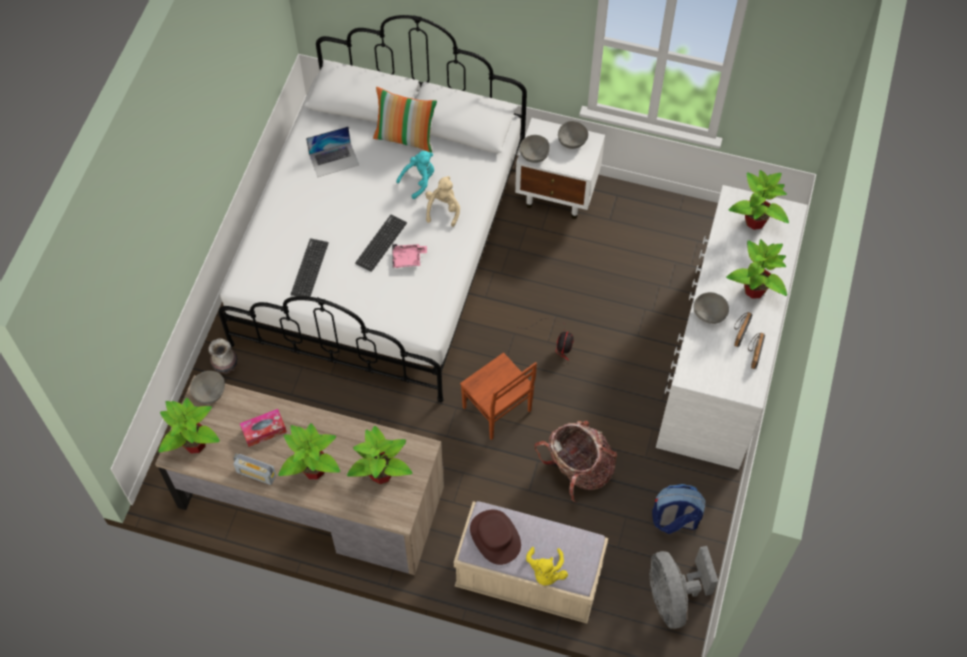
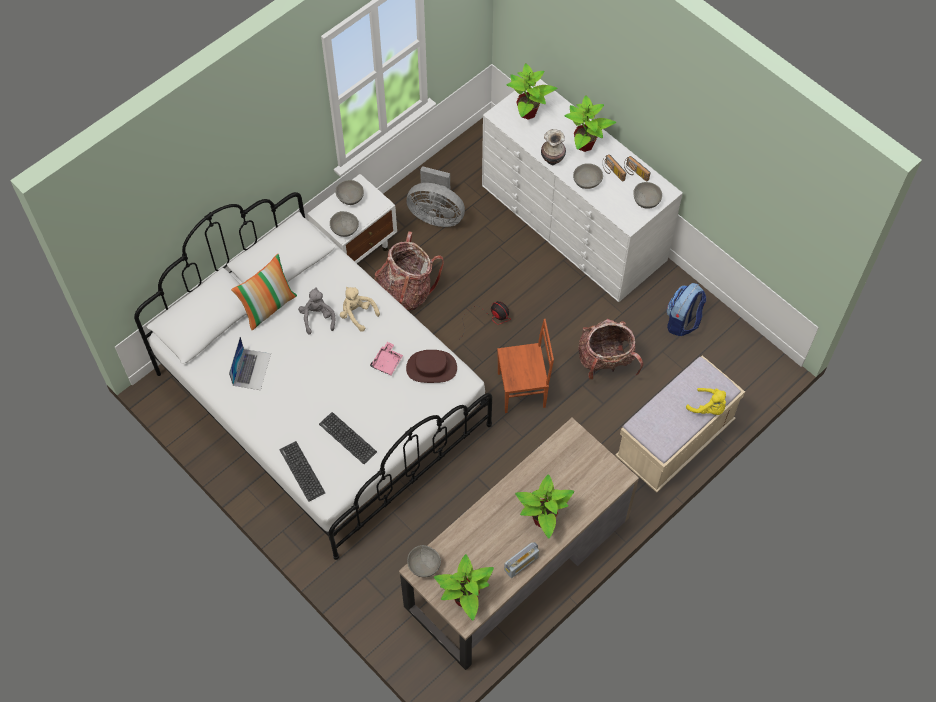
camera: 60 degrees left, 0 degrees up
(226, 366) = (354, 571): vase -> vase (553, 159)
(264, 430) = (485, 540): tissue box -> none
(381, 243) = (359, 374): keyboard -> keyboard (302, 471)
(382, 473) = (575, 471): potted plant -> none
(419, 180) = (317, 317): turquoise plush toy -> grey plush toy
(495, 537) = (661, 427): brown hat -> brown hat (431, 368)
(540, 257) = (406, 290): none -> backpack
(673, 597) = (741, 355): grey fan -> grey fan (436, 215)
(725, 379) = (646, 201): none -> grey bowl

